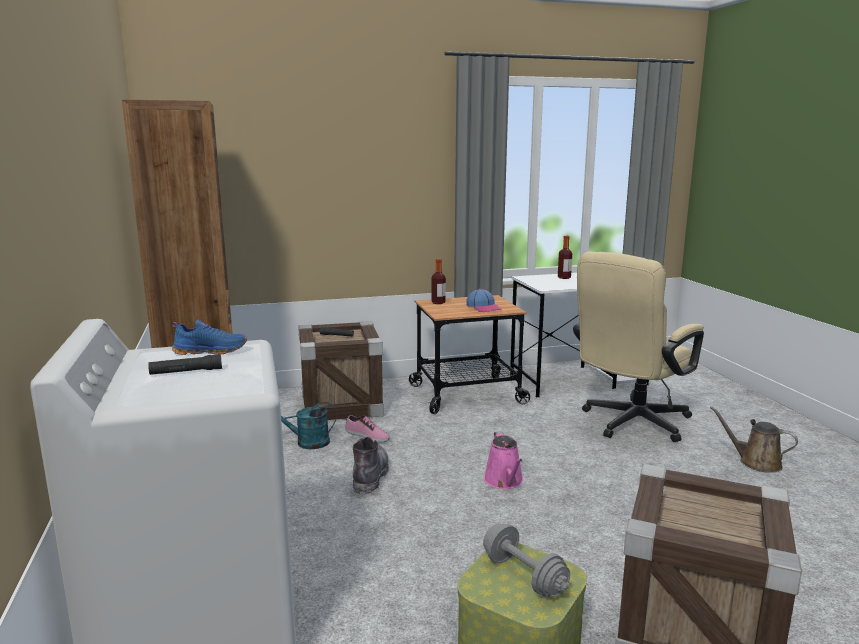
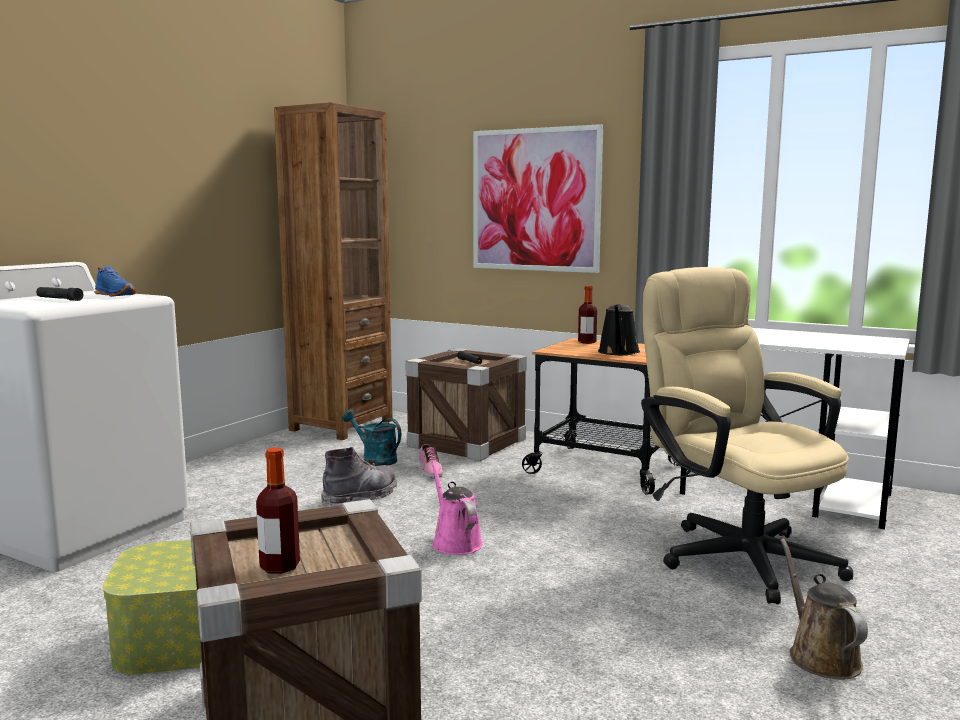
camera: 45 degrees right, 5 degrees down
(358, 189) = (535, 200): none -> picture
(483, 307) = (618, 352): cap -> black watering can
(504, 481) = (455, 542): pink watering can -> pink watering can turned 120 degrees clockwise
(524, 576) = (184, 562): grey dumbbell -> none
(564, 277) = (775, 333): bottle -> bottle (280, 567)
(630, 424) = (735, 553): beige office chair -> beige office chair turned 60 degrees clockwise

